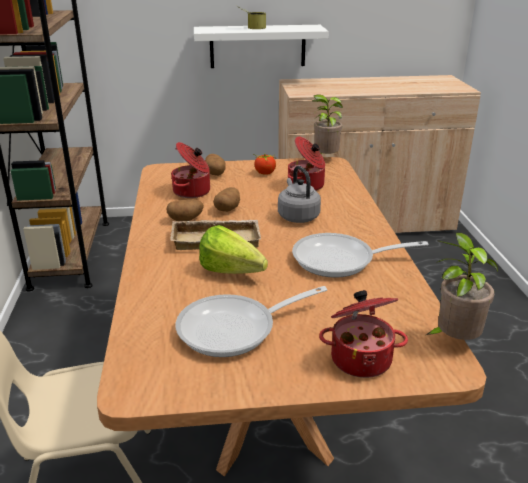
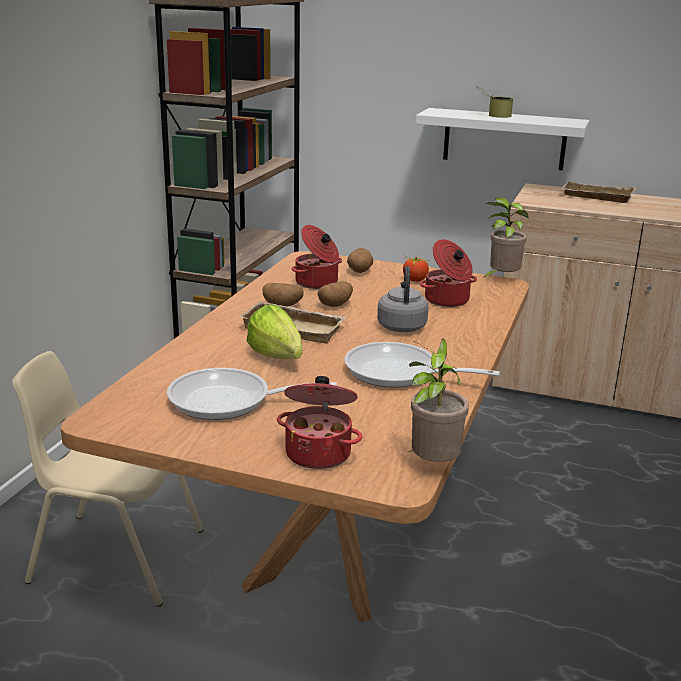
camera: 25 degrees right, 5 degrees down
(337, 83) = (595, 197): none -> beige tray

